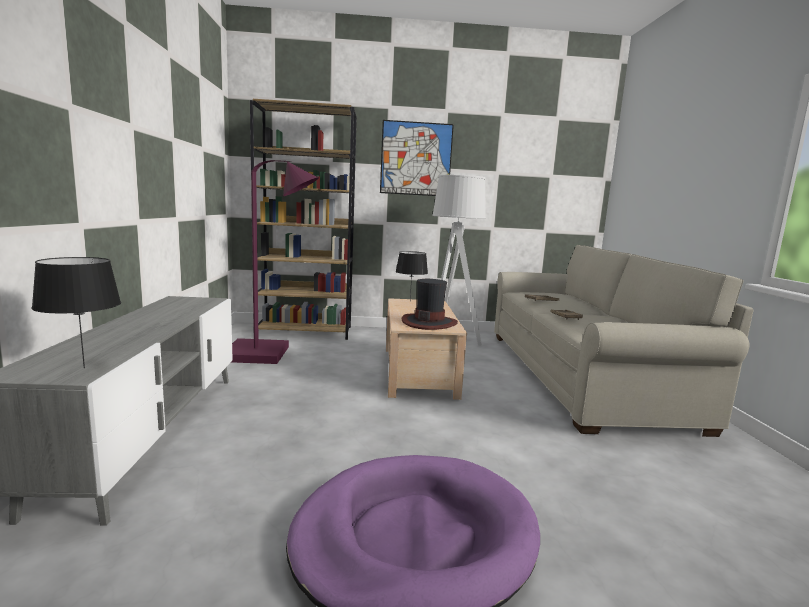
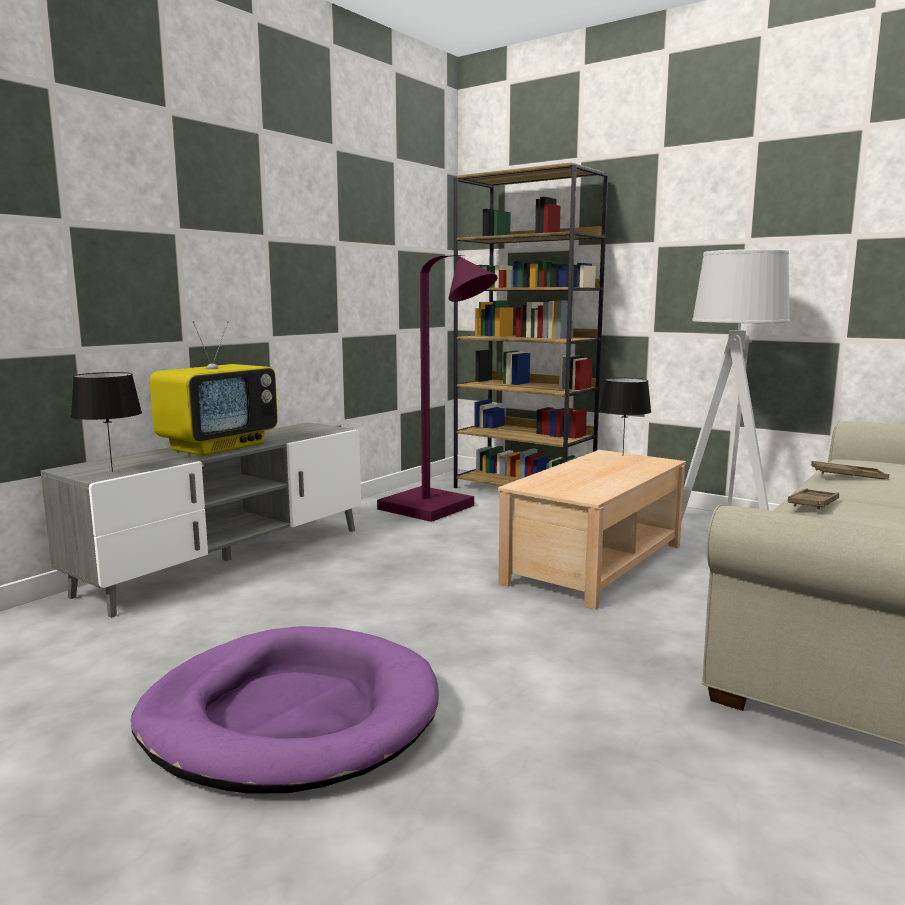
camera: 40 degrees right, 0 degrees up
(139, 326) = (218, 446): none -> television
(416, 159) = (701, 227): picture -> none
(429, 322) = (574, 485): hat -> none

